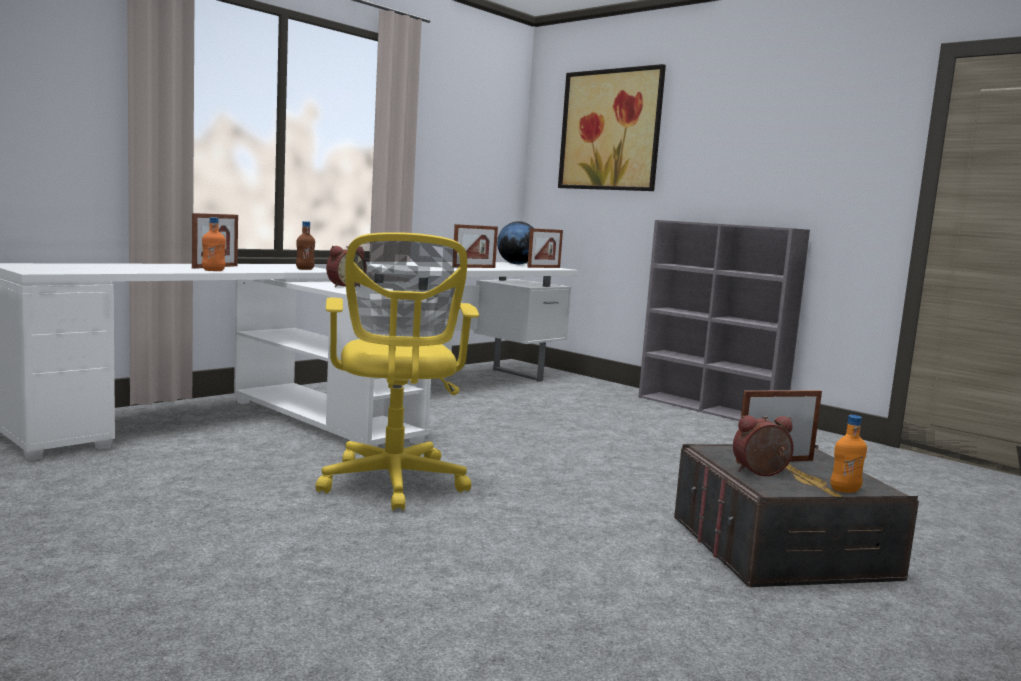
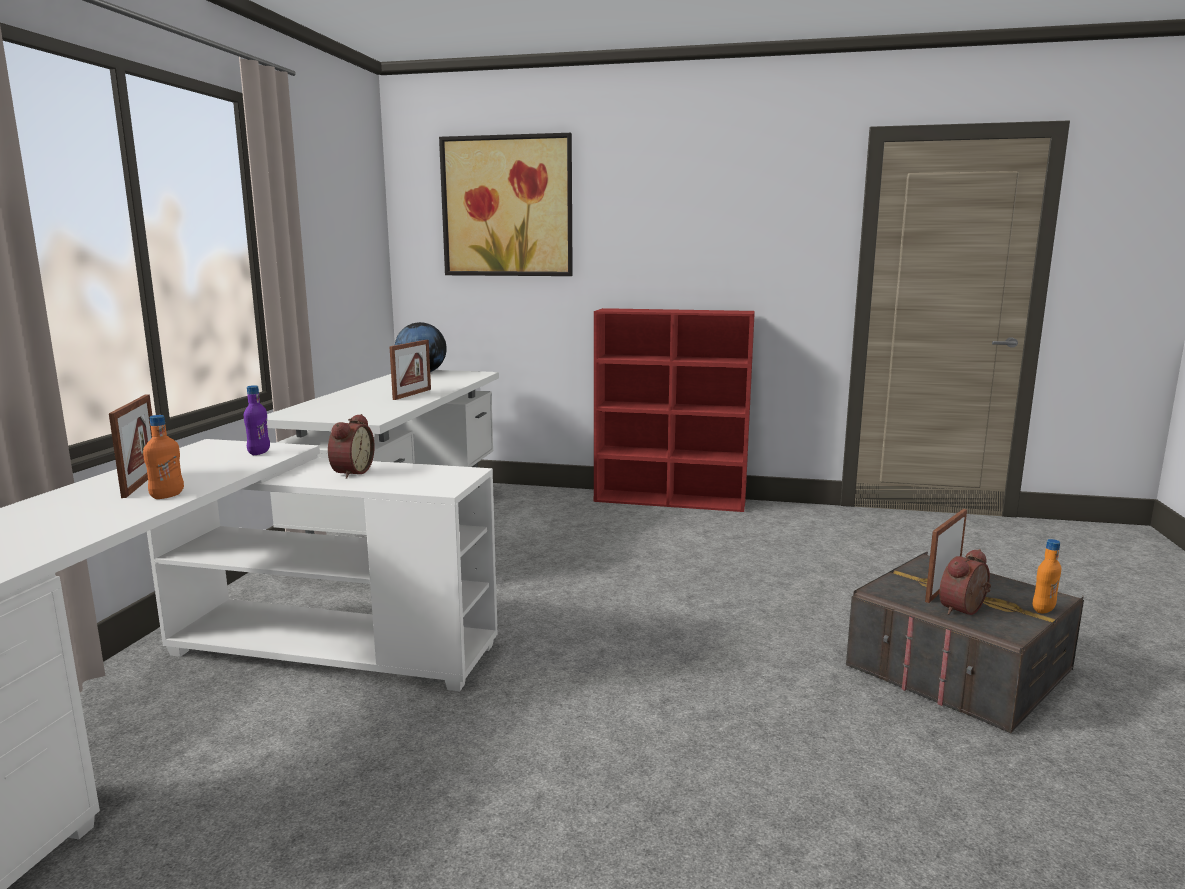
camera: 30 degrees left, 5 degrees up
(305, 269) = (259, 453): brown bottle -> purple bottle
(393, 484) = (555, 730): yellow office chair -> none
(544, 267) = (463, 375): picture frame -> none
(710, 409) = (671, 500): grey bookcase -> red bookcase

